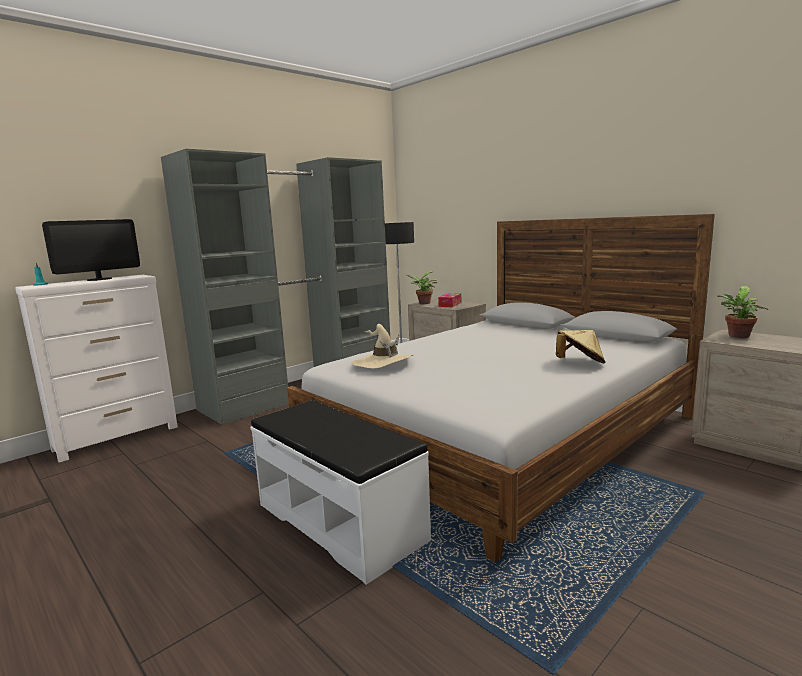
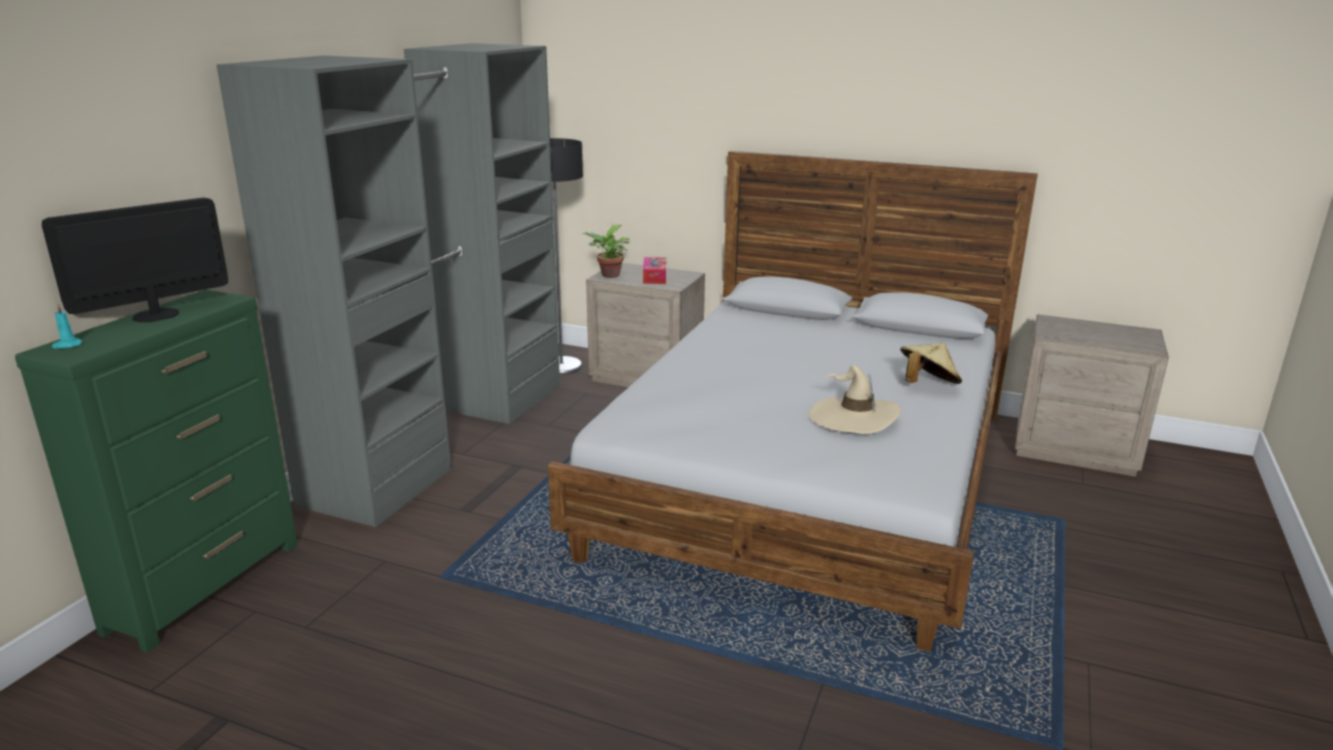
camera: 25 degrees left, 10 degrees up
(99, 279) = (156, 315): monitor -> monitor turned 150 degrees counterclockwise
(118, 438) = (207, 585): white dresser -> green dresser
(340, 521) = (717, 644): white bench -> none
(382, 363) = (692, 414): beige hat -> beige hat (853, 418)
(738, 336) = (1065, 328): potted plant -> none

